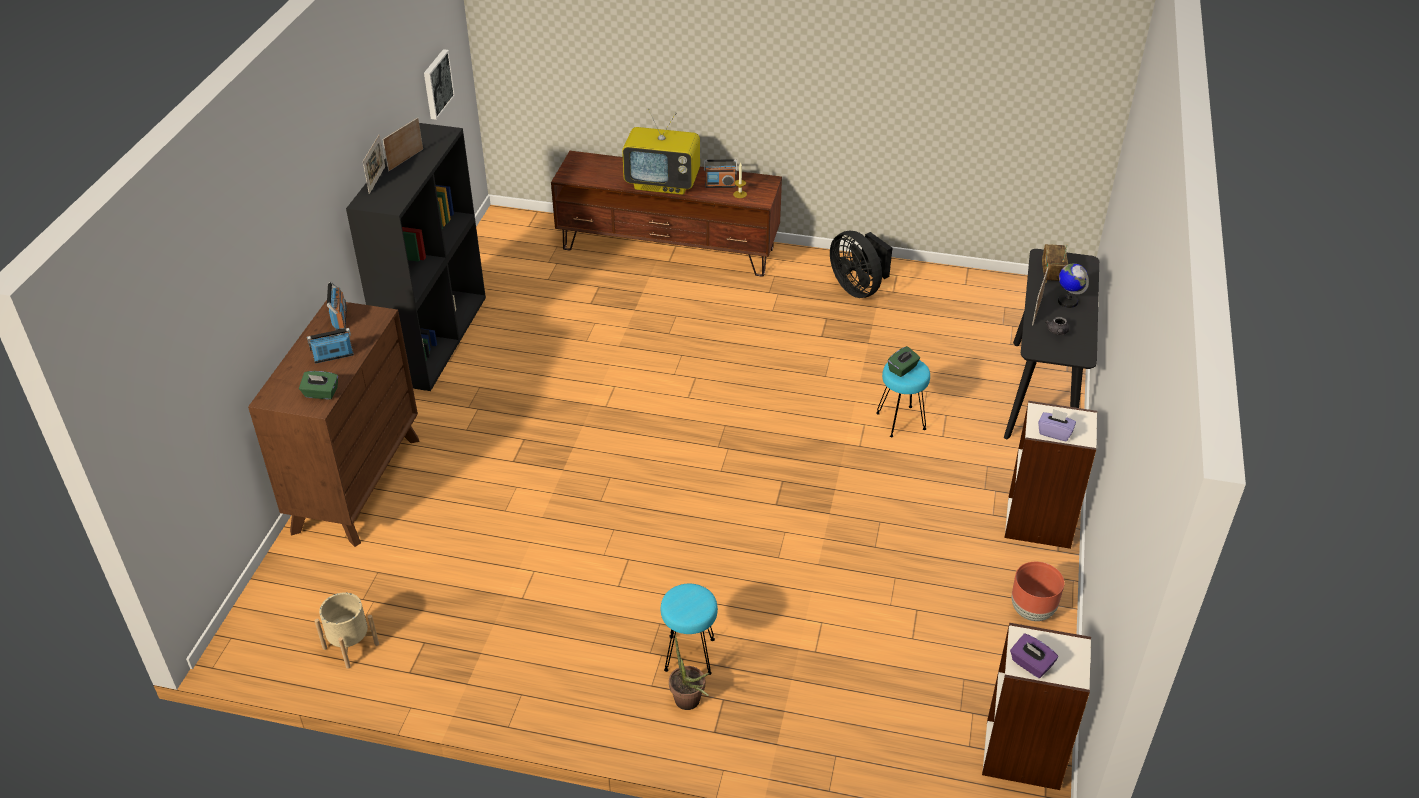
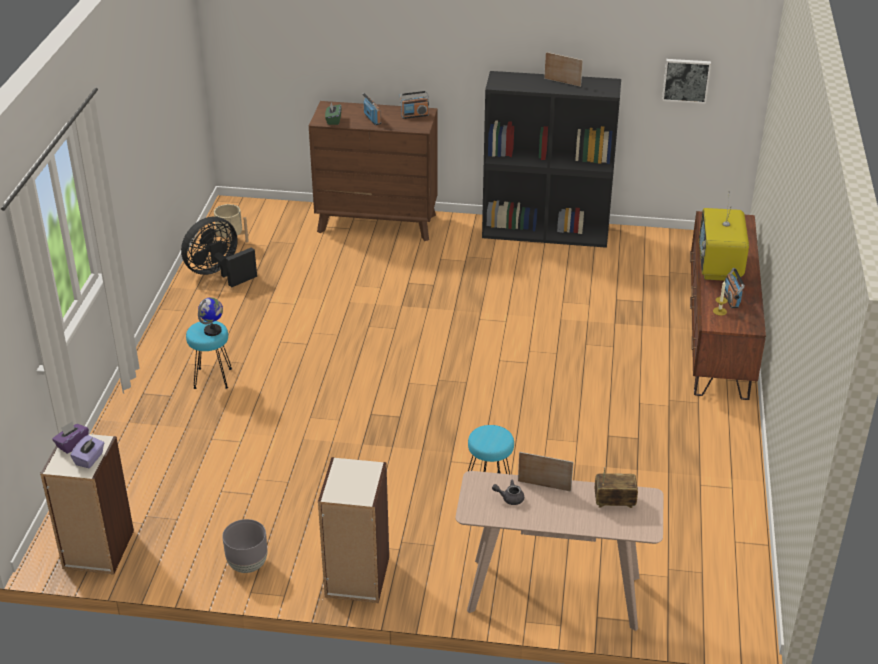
camera: 85 degrees right, 5 degrees down
(377, 180) = (531, 76): picture frame -> none
(690, 704) = (168, 381): potted plant -> none
(858, 288) = (698, 459): black fan -> black fan (219, 274)
(903, 369) = (491, 434): green tissue box -> none
(1032, 611) = (247, 565): brown planter -> grey planter
(1043, 393) = (553, 594): black console table -> beige console table
(1054, 433) = (340, 476): purple tissue box -> purple tissue box (89, 459)
(1067, 301) = (566, 510): globe -> globe (213, 331)

